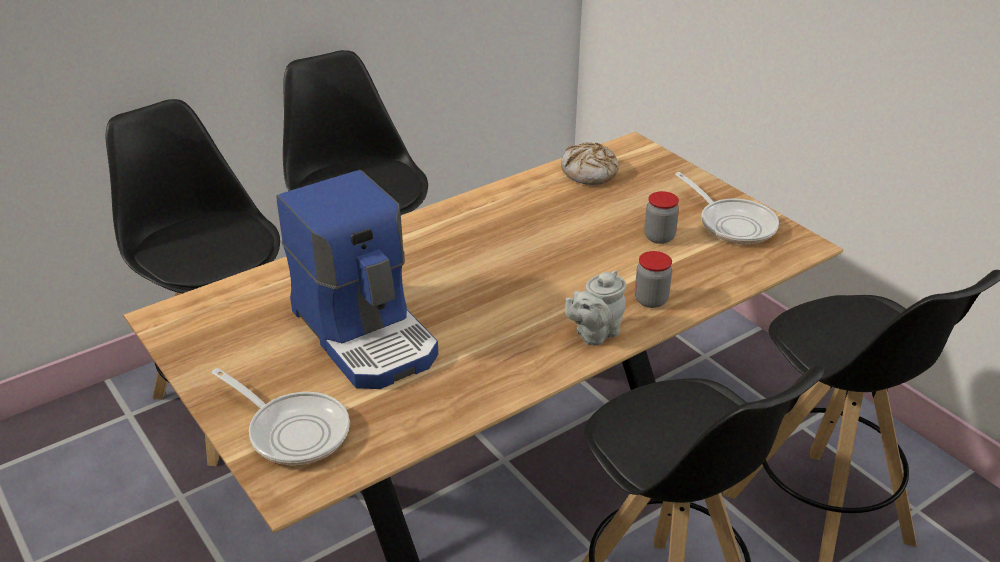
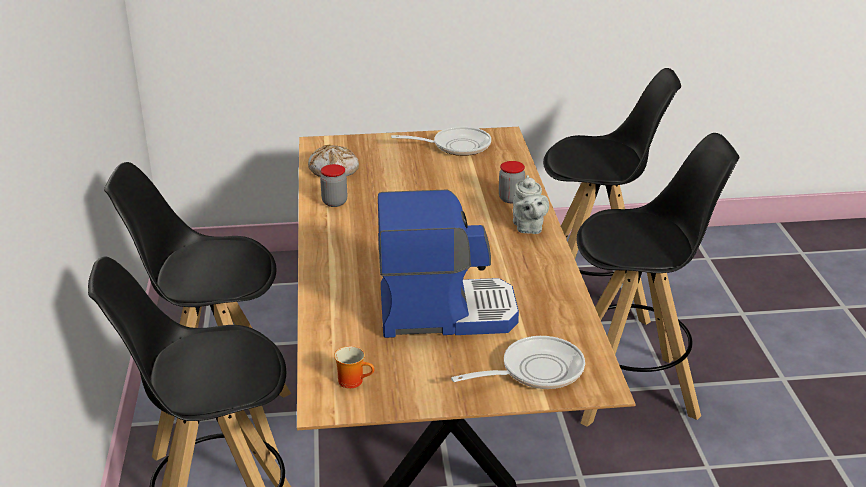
camera: 60 degrees left, 5 degrees down
(210, 319) = (354, 380): none -> mug
(659, 237) = (444, 173): jar -> jar (334, 202)

